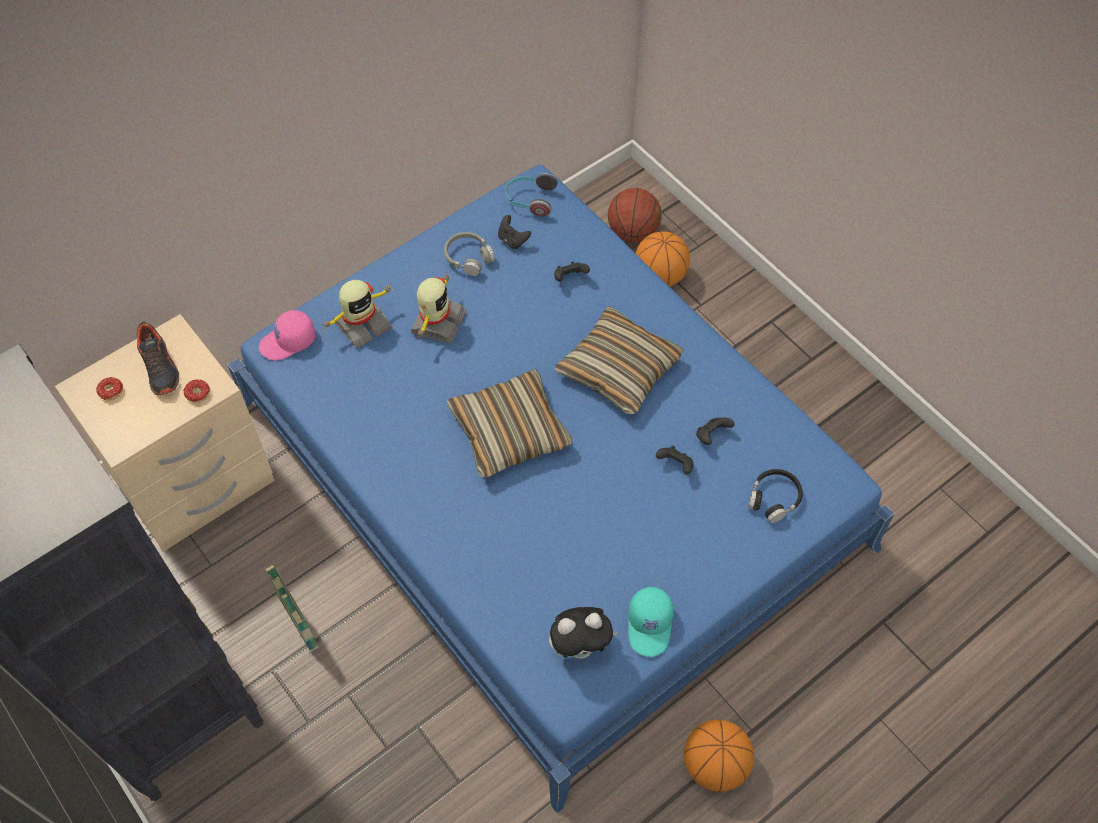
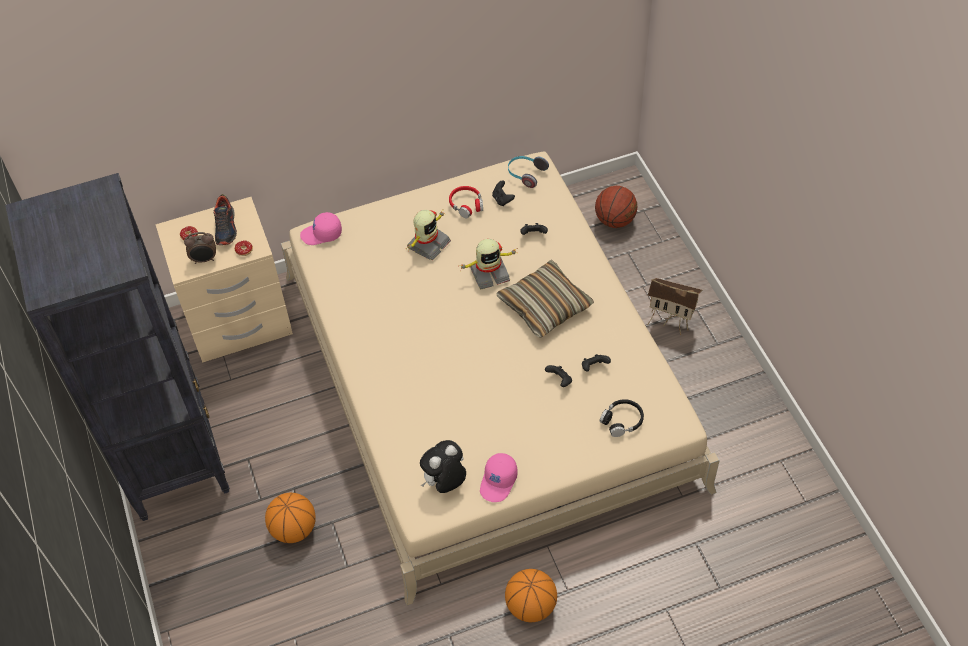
camera: 20 degrees right, 5 degrees down
(145, 420) = (204, 259): none -> alarm clock
(299, 624) = (275, 433): basket -> none
(361, 324) = (375, 234): toy robot -> toy robot (489, 273)
(468, 257) = (466, 205): grey headphones -> red headphones
(509, 431) = (450, 329): pillow -> none
(549, 475) = (486, 378): blue bed -> beige bed
(580, 646) = (445, 482): plush toy -> plush toy turned 135 degrees clockwise
(650, 625) = (499, 482): turquoise cap -> pink cap
(660, 276) = (623, 257): basketball -> basketball (294, 529)
(746, 345) = (670, 322): none -> toy house

